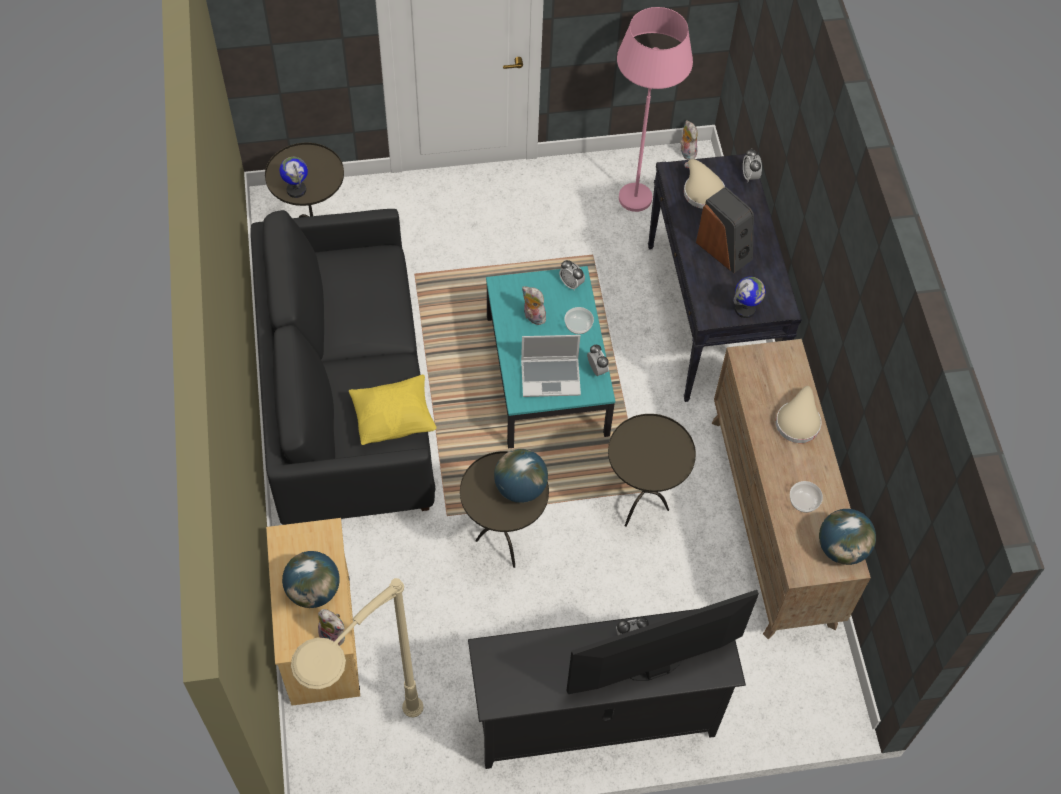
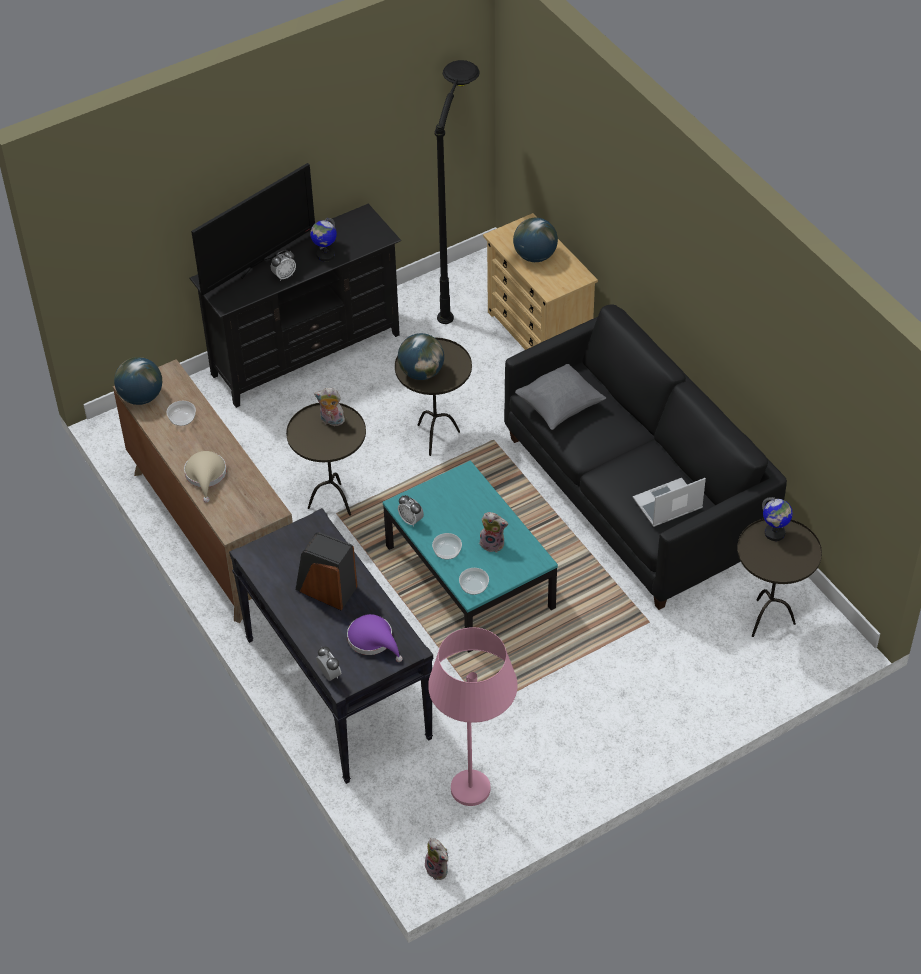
camera: 160 degrees right, 10 degrees down
(334, 635) = (503, 238): plush toy -> plush toy (331, 421)
(368, 758) = (459, 283): beige floor lamp -> black floor lamp
(394, 419) = (559, 408): yellow pillow -> grey pillow
(551, 377) = (448, 500): laptop -> laptop (667, 505)
(571, 283) = (473, 586): alarm clock -> bowl
(701, 190) = (373, 640): beige hat -> purple hat
(745, 309) = (285, 541): globe -> globe (325, 255)

